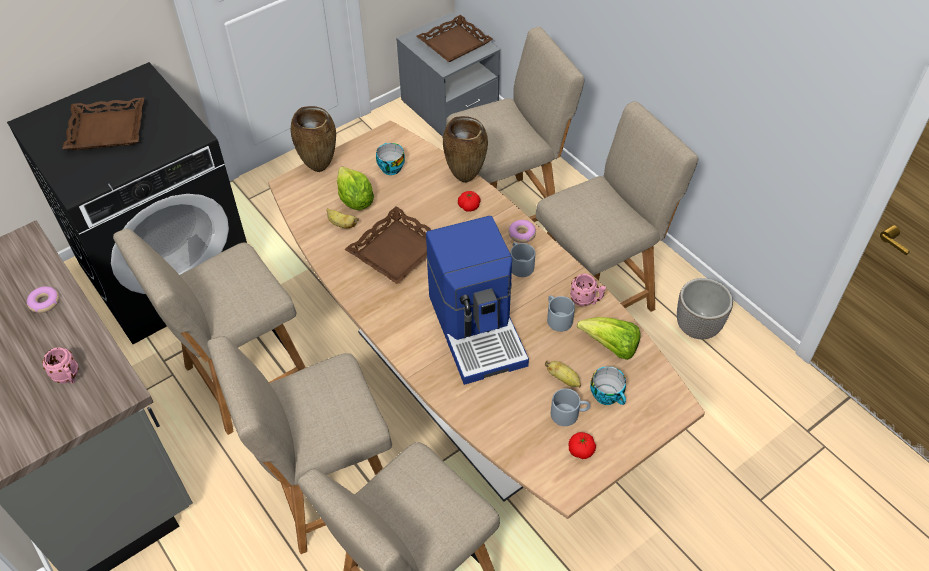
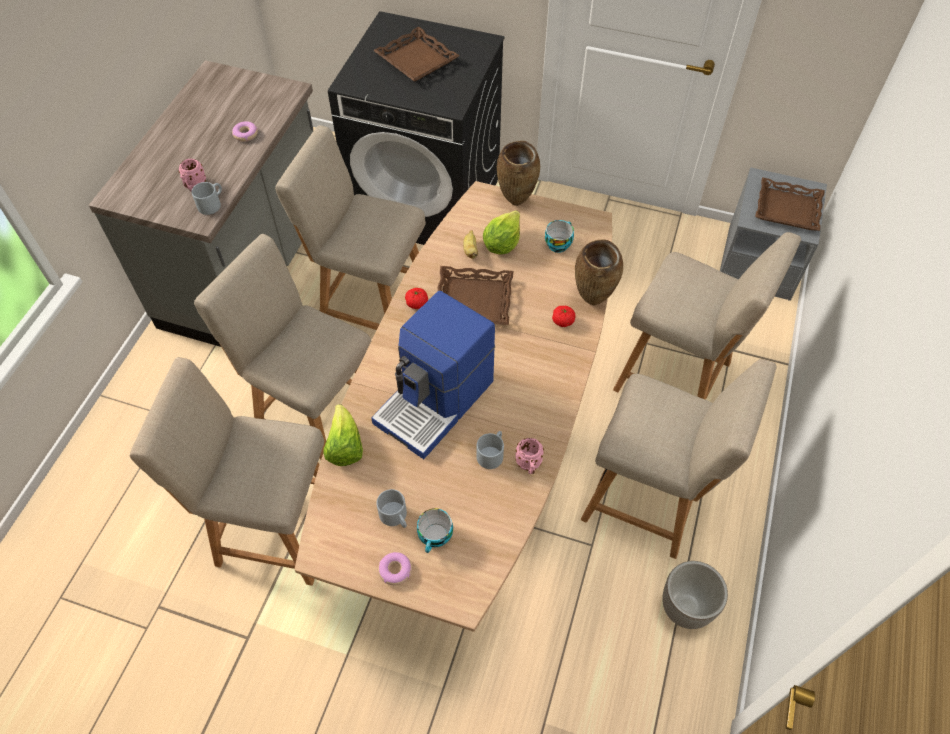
camera: 55 degrees right, 5 degrees up
(519, 264) = (528, 393): grey mug -> grey mug (211, 203)
(521, 234) = (564, 376): donut -> donut (395, 570)
(563, 379) = (429, 493): banana -> none
(581, 450) = (364, 546): tomato -> tomato (417, 303)
(611, 347) = (491, 512): lettuce -> lettuce (344, 447)

